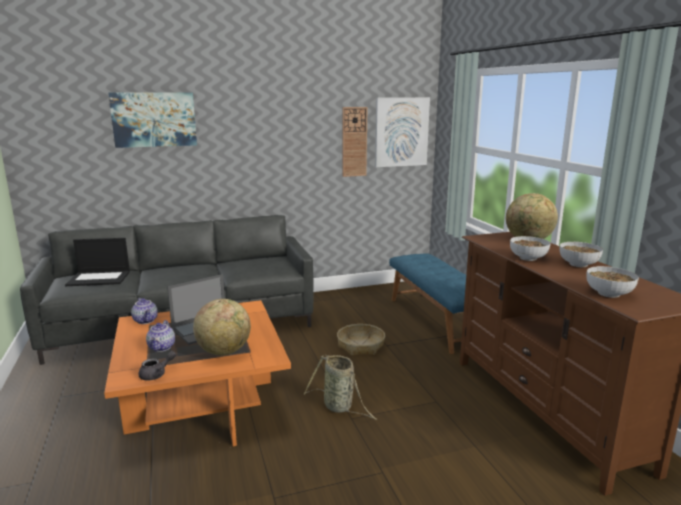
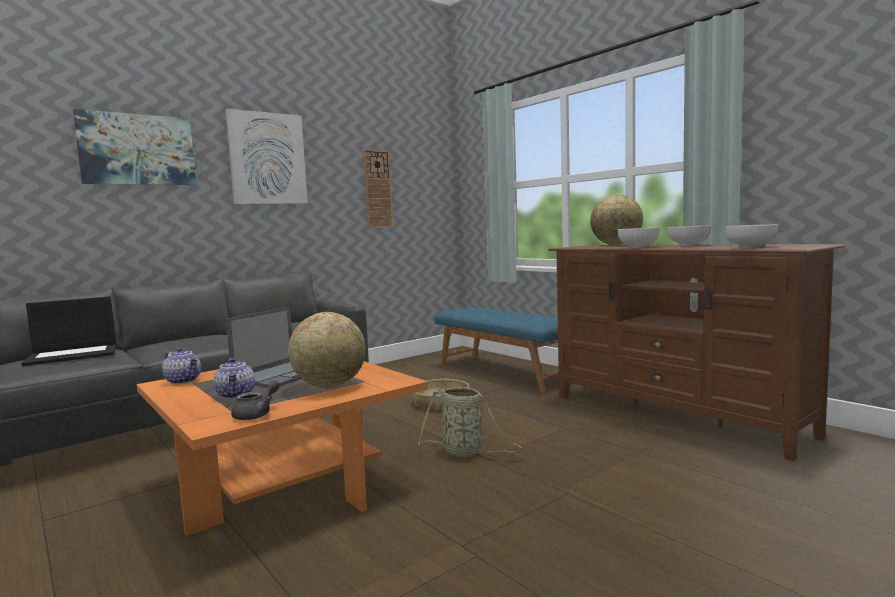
camera: 20 degrees left, 10 degrees down
(401, 132) = (424, 180): picture -> picture (267, 158)

